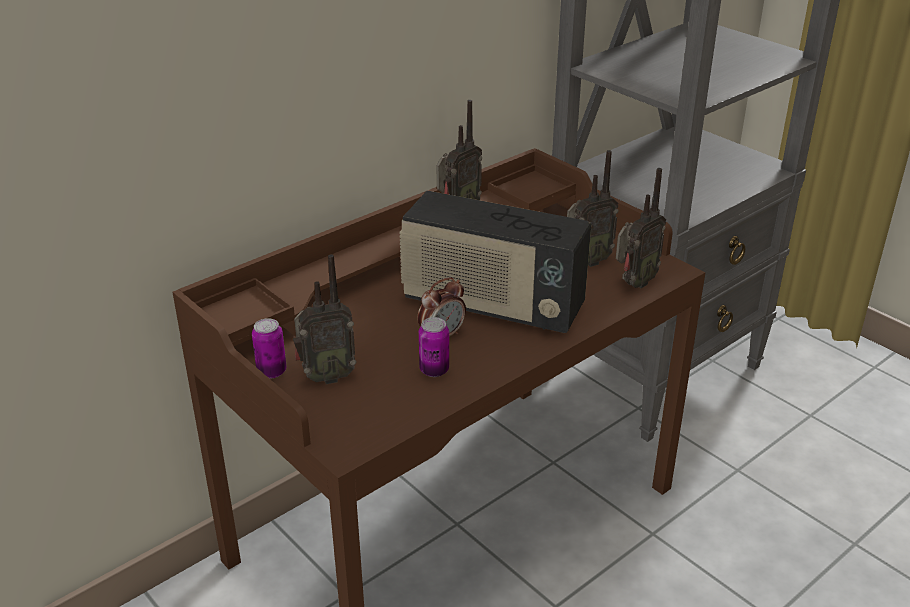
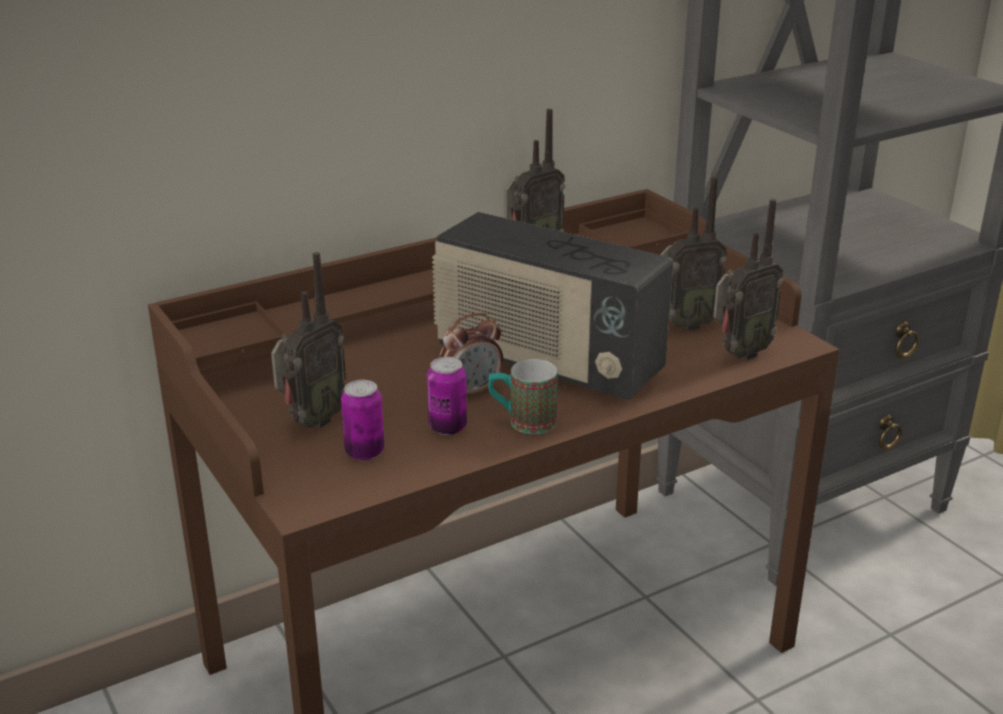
camera: 10 degrees right, 5 degrees down
(272, 371) = (248, 410): can -> can (364, 452)
(326, 377) = (311, 422): radio -> radio turned 45 degrees counterclockwise
(489, 359) = (522, 422): none -> mug

